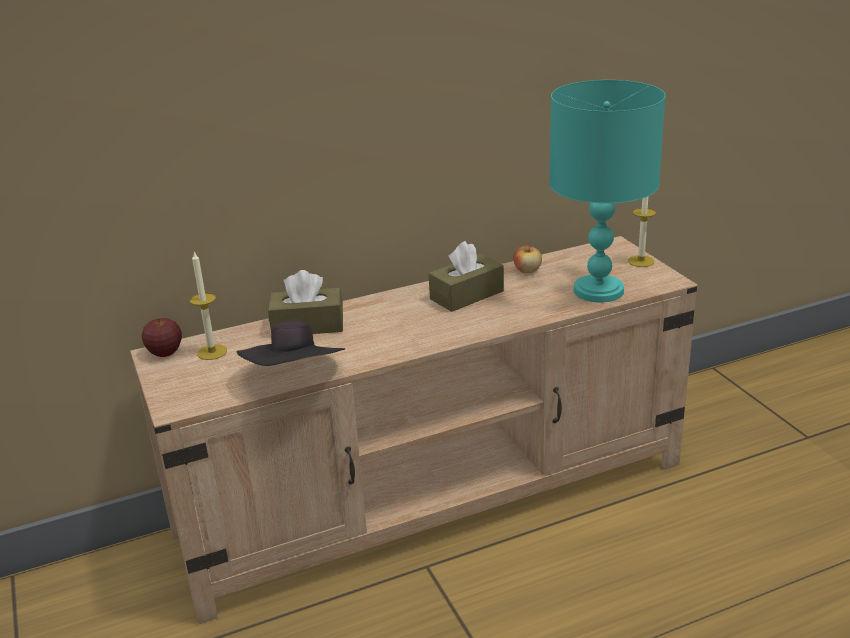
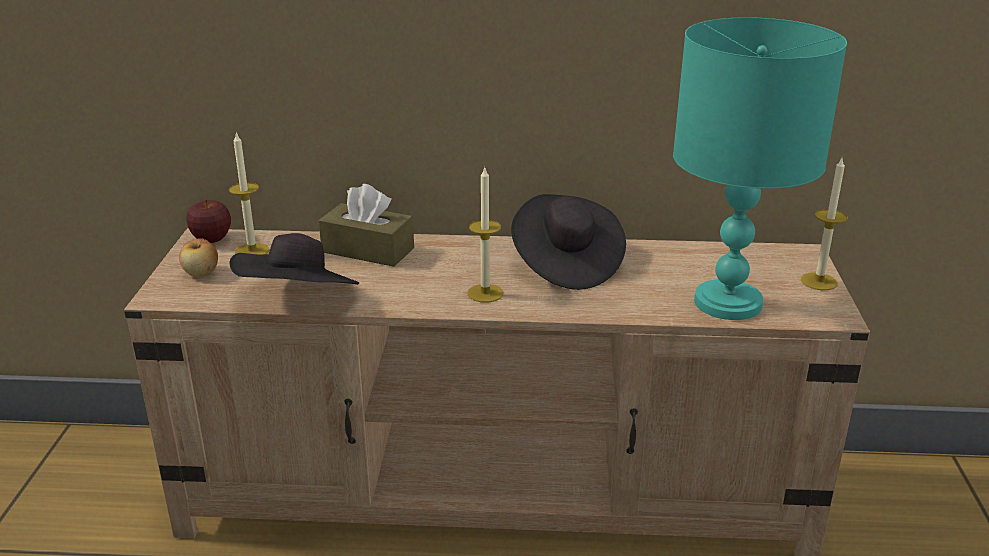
camera: 25 degrees right, 0 degrees up
(431, 331) = (485, 293): none -> candle
(467, 295) = (565, 264): brown tissue box -> black hat
(527, 271) = (663, 255): apple -> apple (201, 273)

